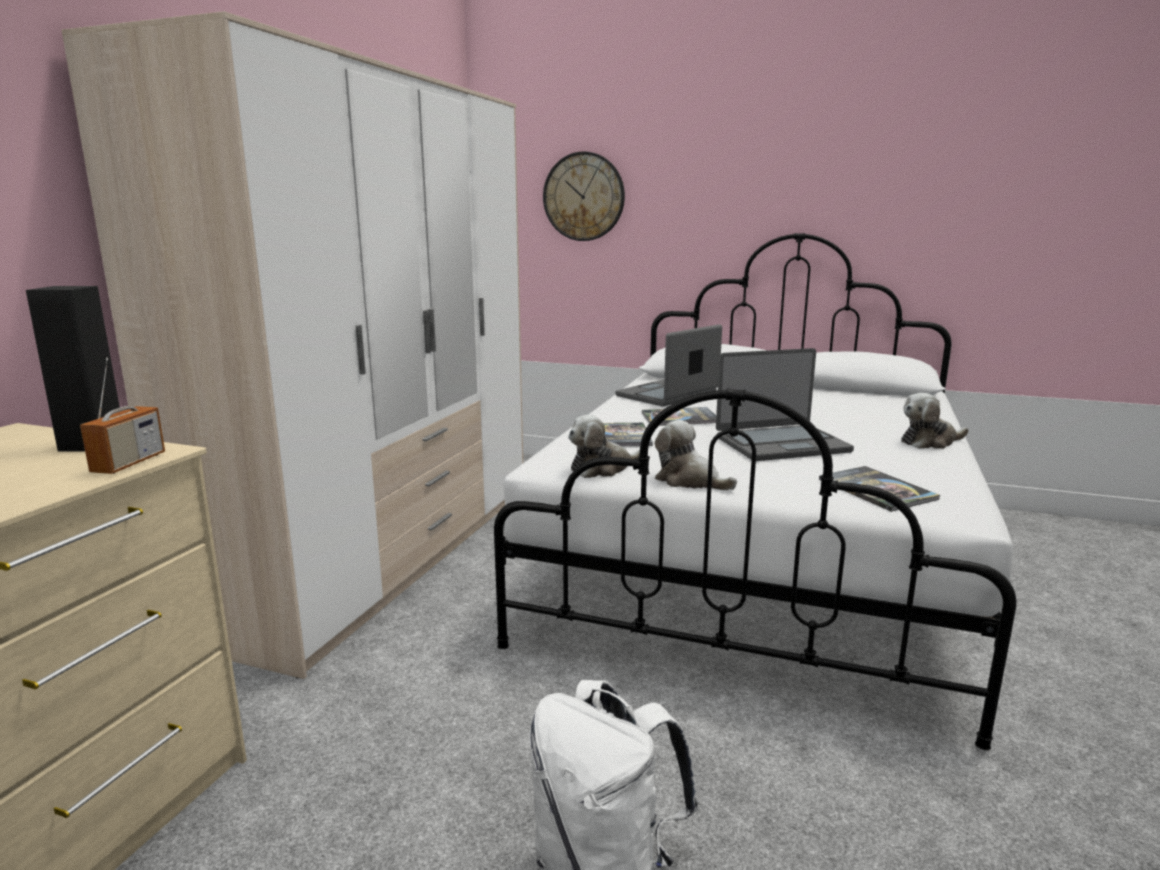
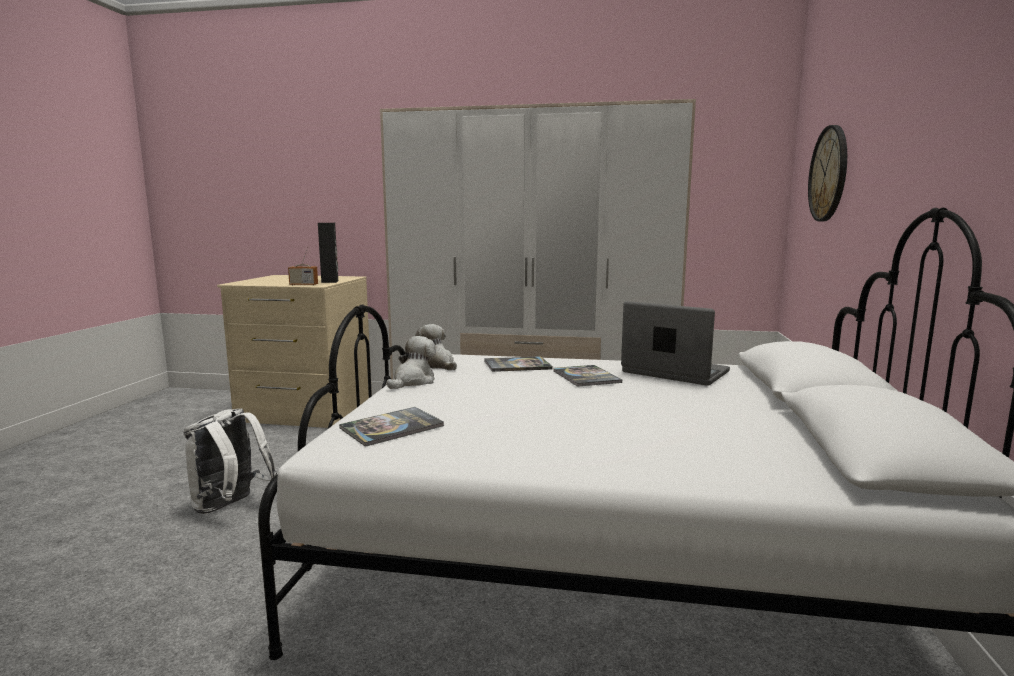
camera: 80 degrees right, 5 degrees down
(781, 444) = (519, 404): laptop -> none
(930, 442) = (567, 463): plush toy -> none

